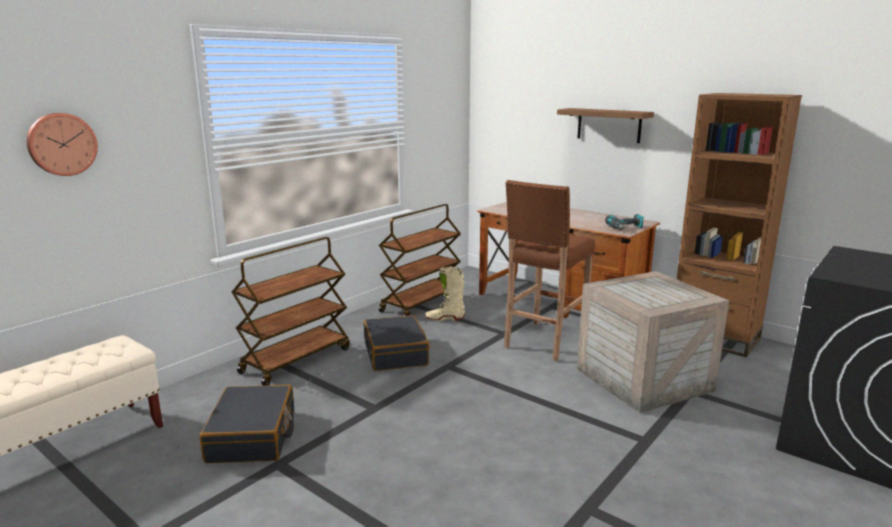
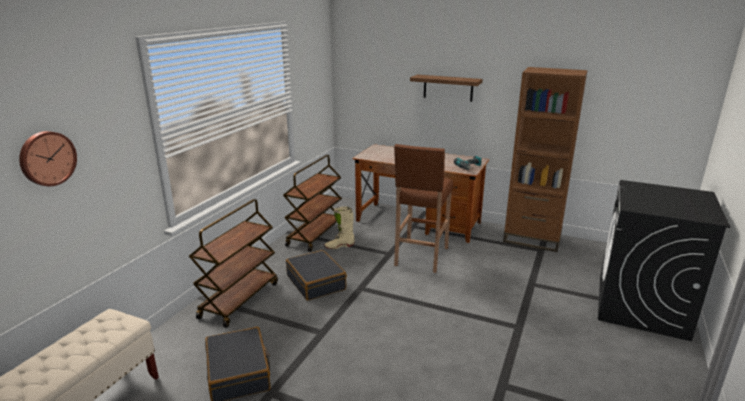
camera: 15 degrees left, 5 degrees up
(643, 378) = (499, 278): crate -> none

